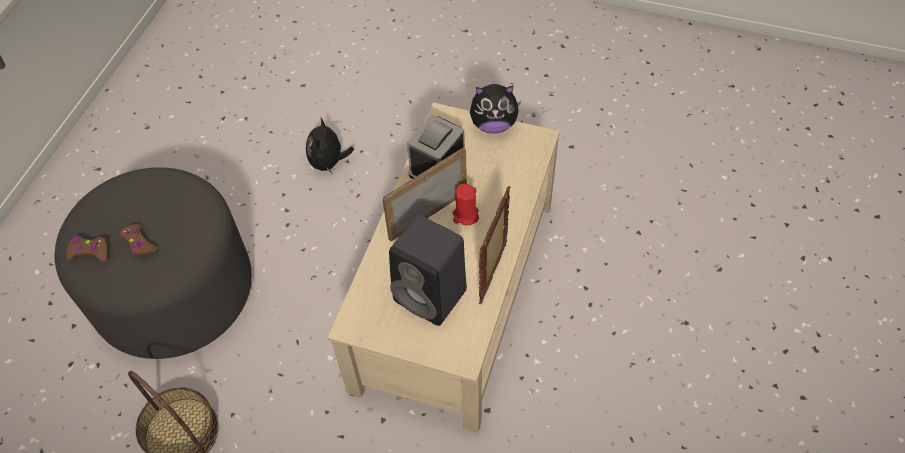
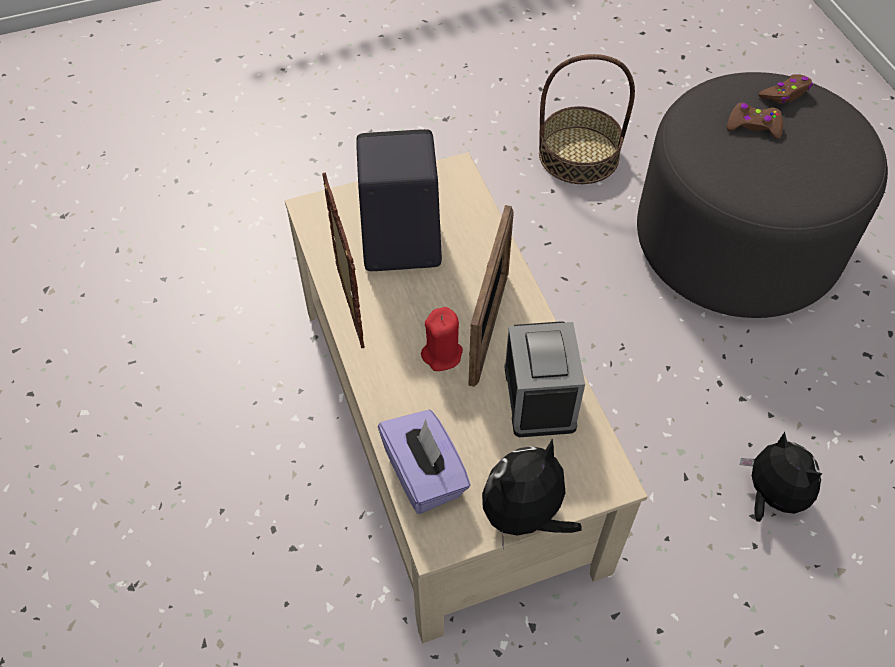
camera: 140 degrees right, 0 degrees up
(524, 166) = (425, 474): none -> purple tissue box

